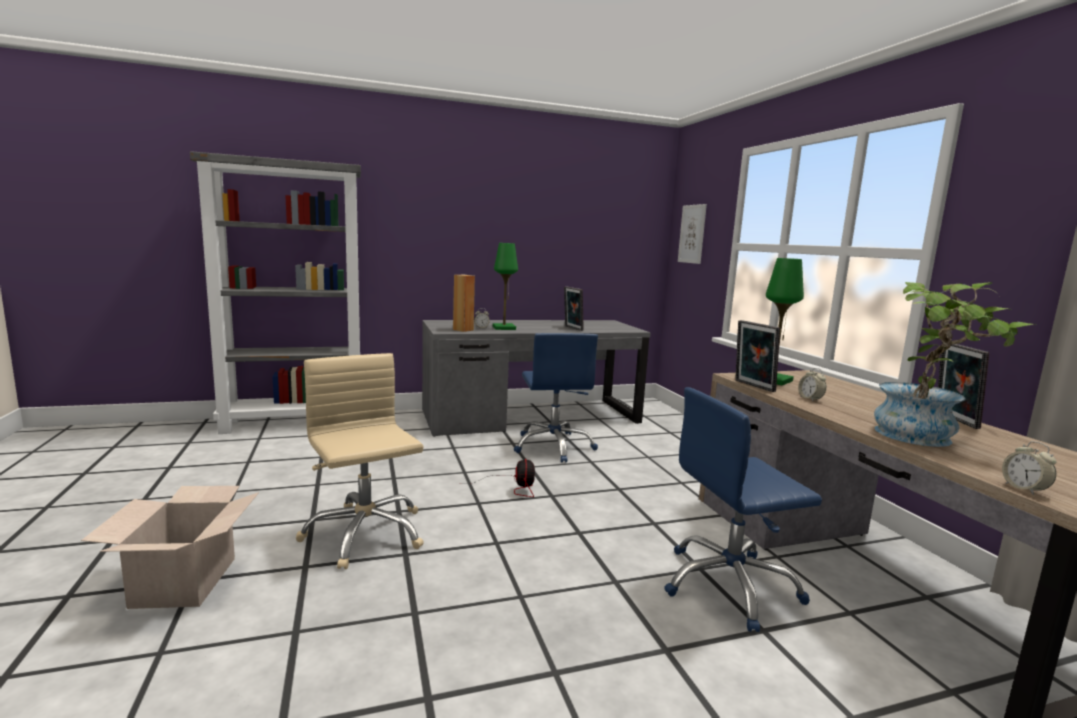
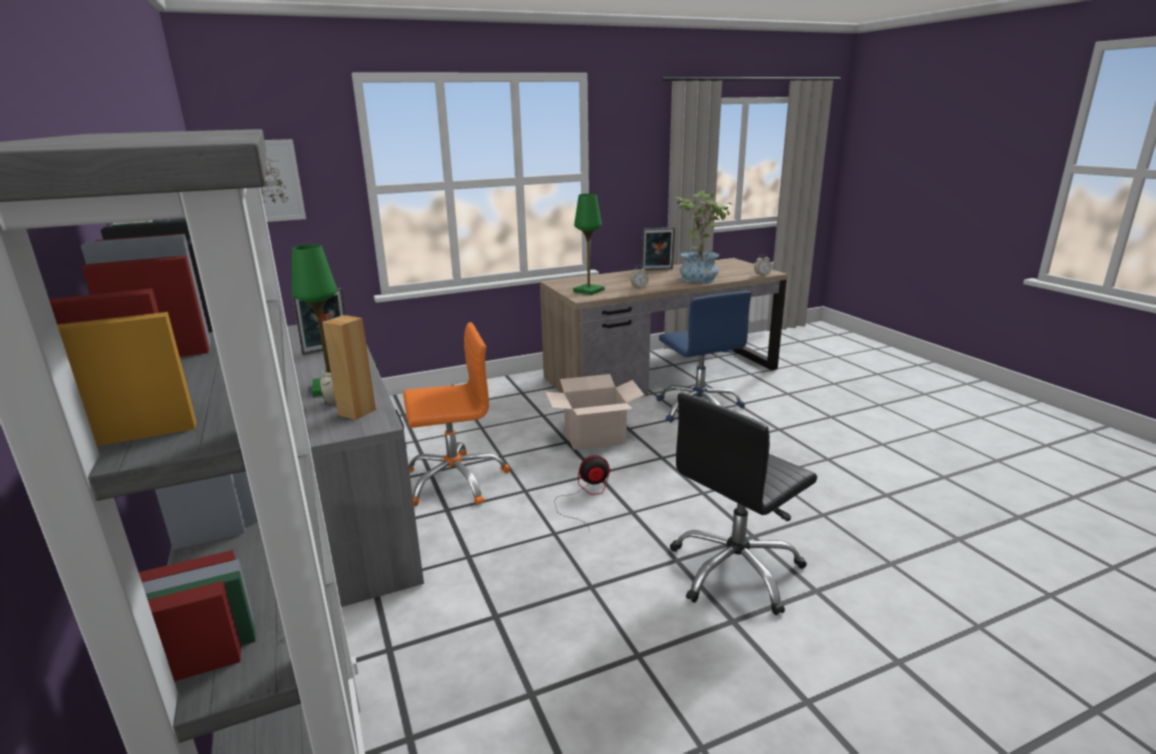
camera: 95 degrees left, 10 degrees up
(185, 582) = (905, 666): cardboard box -> cardboard box (595, 436)
(364, 533) = (736, 570): beige office chair -> black office chair
(554, 446) = (455, 480): blue office chair -> orange office chair
(752, 386) = (614, 296): picture frame -> none

